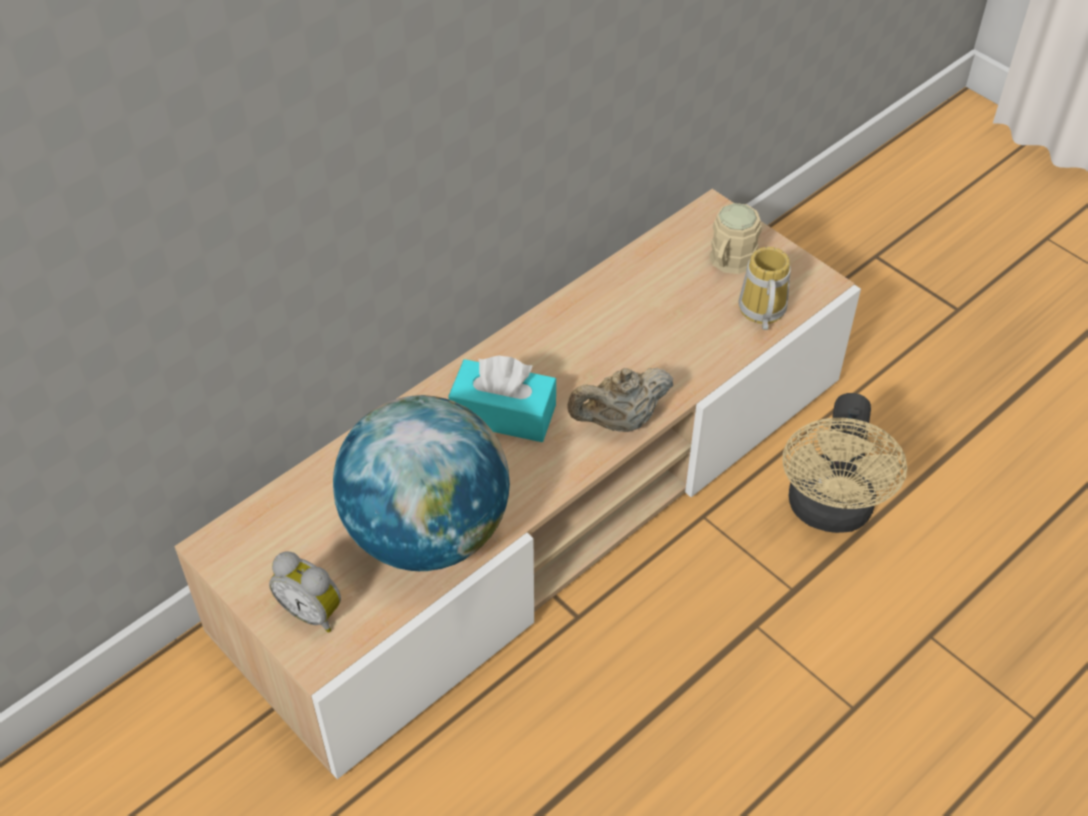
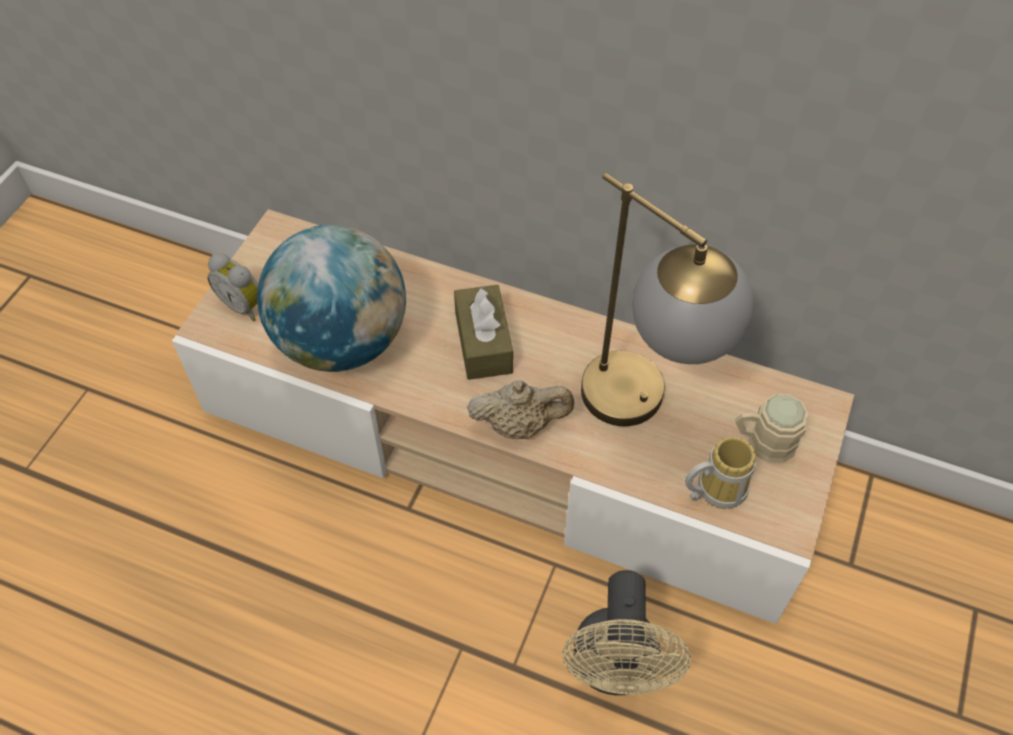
camera: 65 degrees right, 5 degrees up
(313, 611) = (244, 305): alarm clock -> alarm clock turned 60 degrees counterclockwise
(503, 414) = (483, 342): turquoise tissue box -> brown tissue box
(619, 421) = (520, 425): beige teapot -> beige teapot turned 135 degrees clockwise
(653, 324) = (646, 410): none -> table lamp
(829, 512) = (616, 669): beige fan -> beige fan turned 75 degrees counterclockwise

